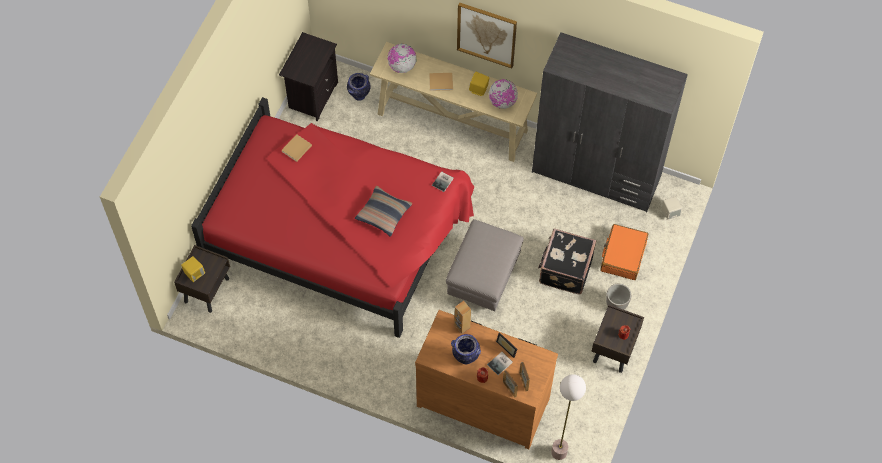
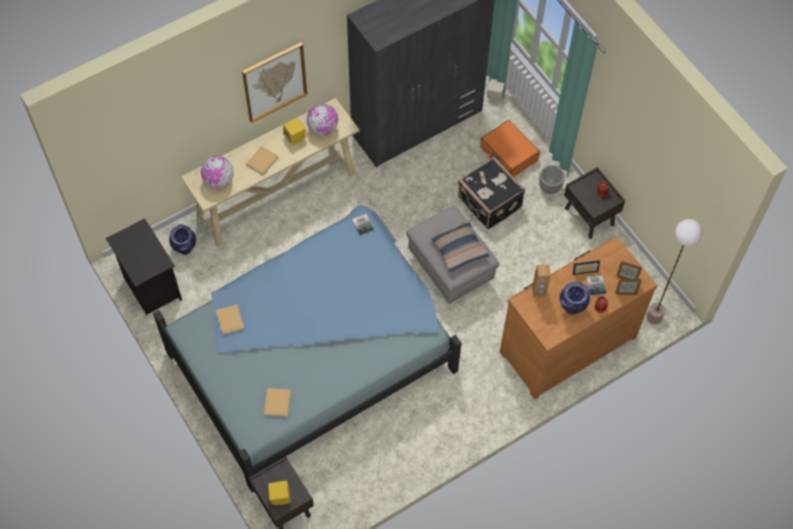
camera: 55 degrees left, 0 degrees up
(256, 220) = (277, 402): none -> beige book
(341, 230) = (313, 351): red bed -> blue bed
(383, 214) = (358, 291): pillow -> pillow (459, 249)

